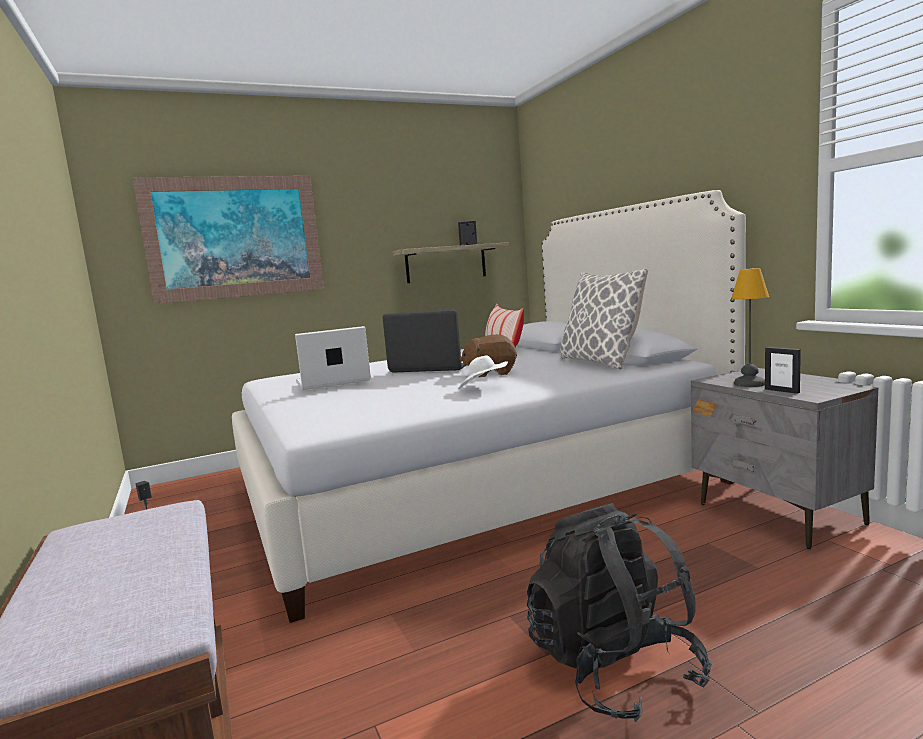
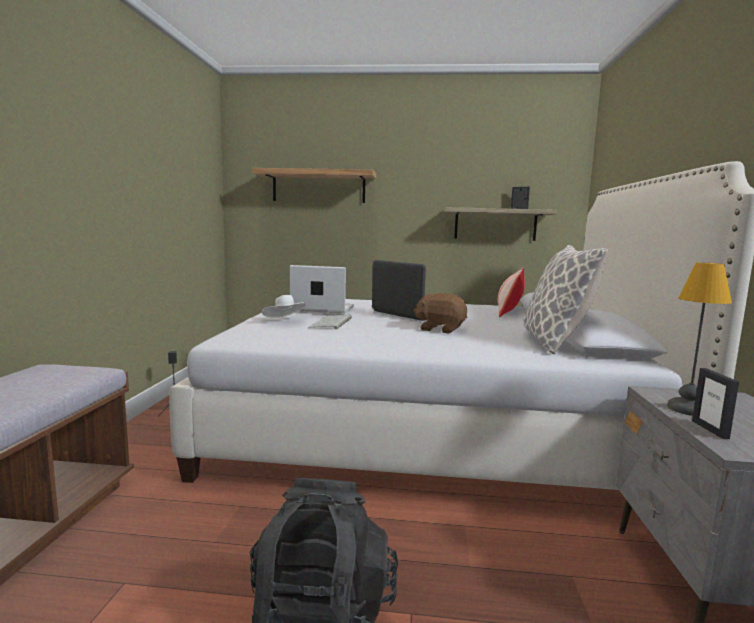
camera: 30 degrees right, 0 degrees up
(235, 237) = (318, 187): picture -> shelf
(377, 391) = (332, 323): none -> keyboard
(483, 388) = (400, 340): white hat -> white hat (285, 321)

